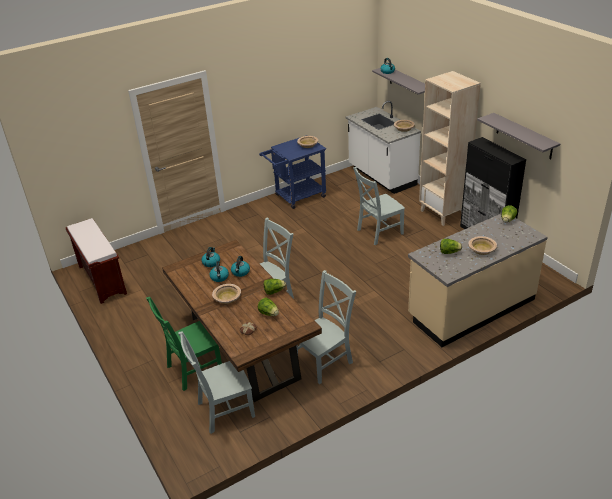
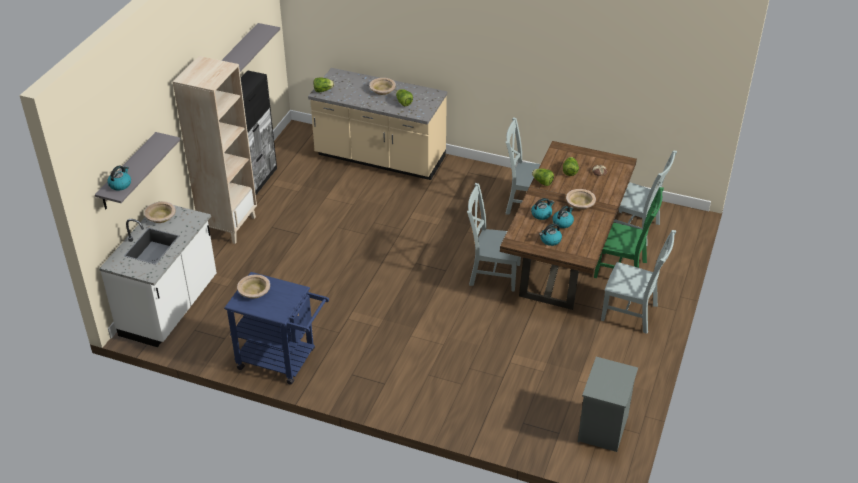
camera: 130 degrees left, 5 degrees up
(101, 279) = (603, 429): brown bench -> grey nightstand
(378, 232) = (307, 256): grey chair -> grey chair (632, 314)

